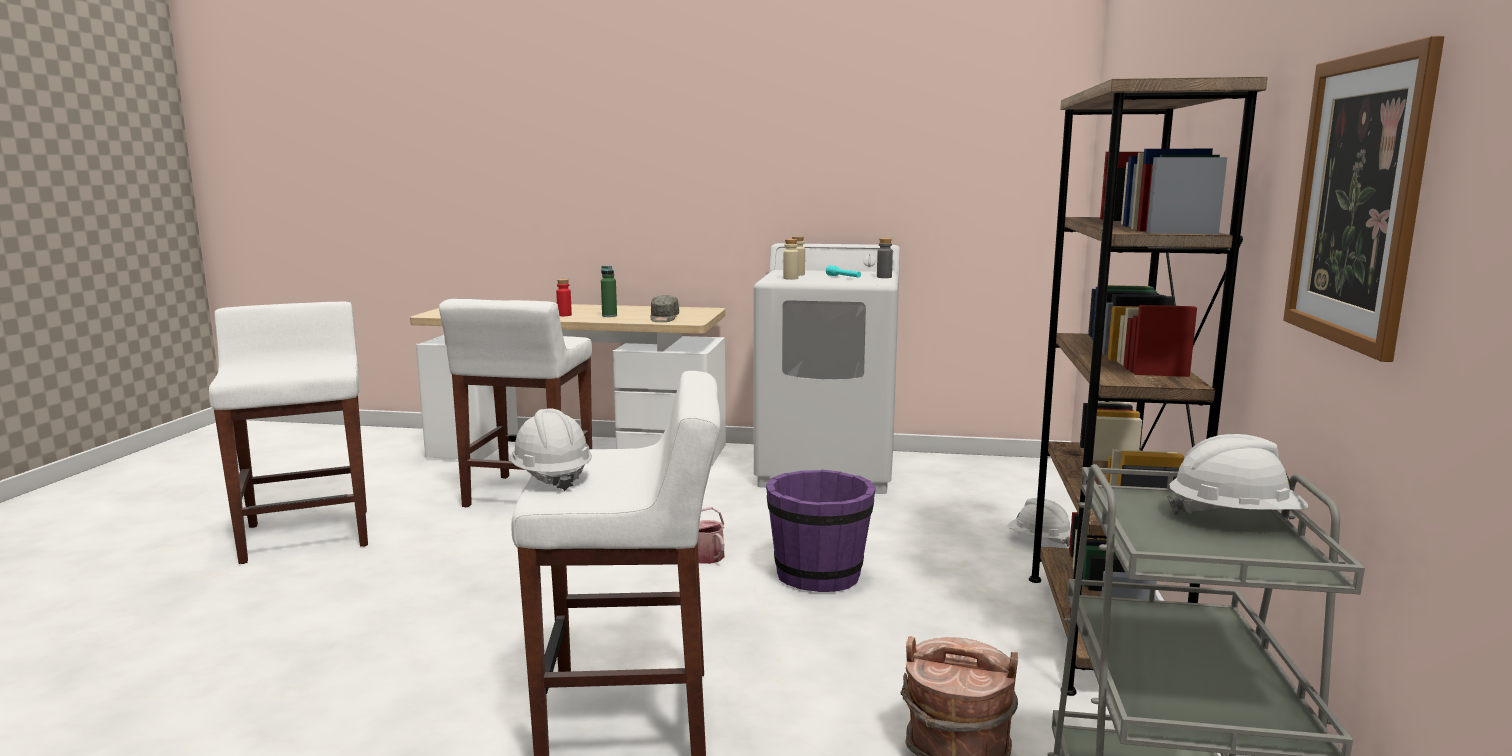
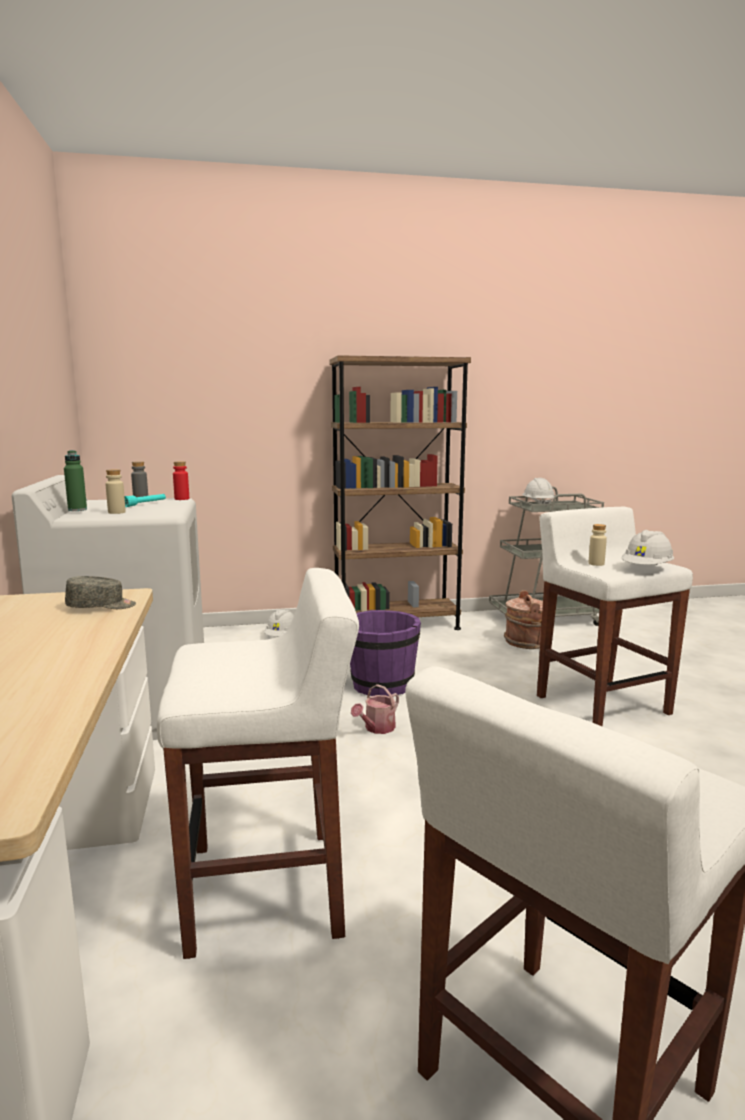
camera: 110 degrees left, 0 degrees up
(564, 315) = (50, 665): red bottle -> red bottle (182, 499)
(609, 316) = (66, 636): green bottle -> green bottle (77, 510)
(790, 278) = (155, 512): beige bottle -> beige bottle (596, 564)
(1357, 200) = (524, 405): picture -> none

